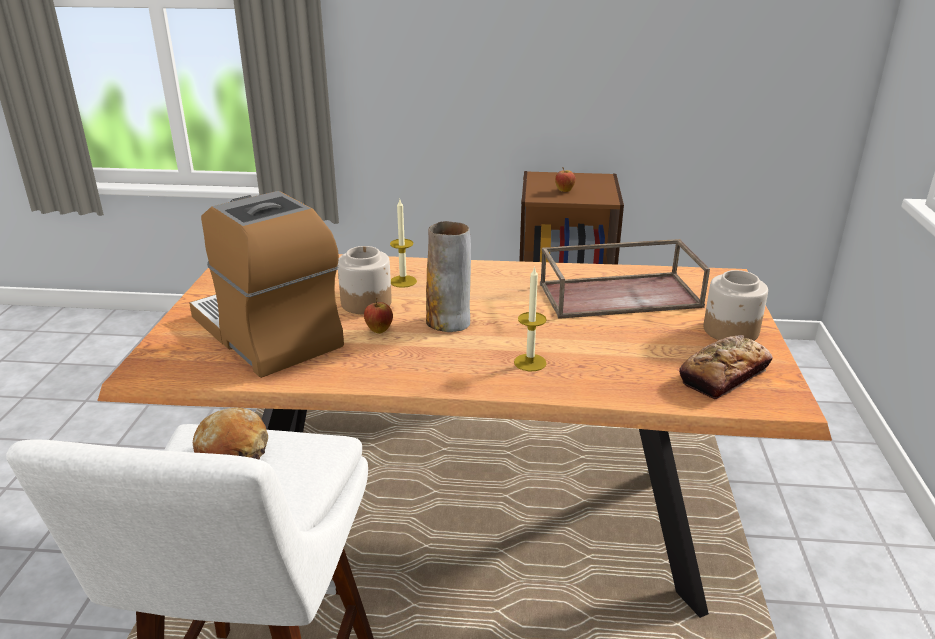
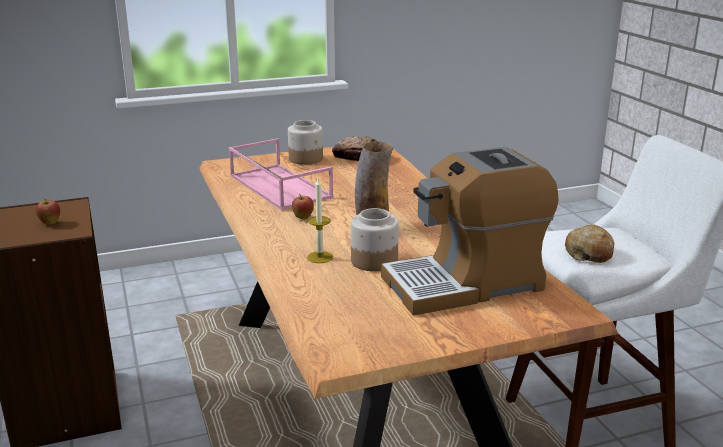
camera: 115 degrees left, 5 degrees down
(267, 333) = (465, 283): coffee machine -> coffee machine turned 45 degrees clockwise
(379, 330) = (412, 245): apple -> apple (303, 218)
(530, 362) = (400, 196): candle -> none
(620, 294) = (278, 186): brown tray -> pink tray

